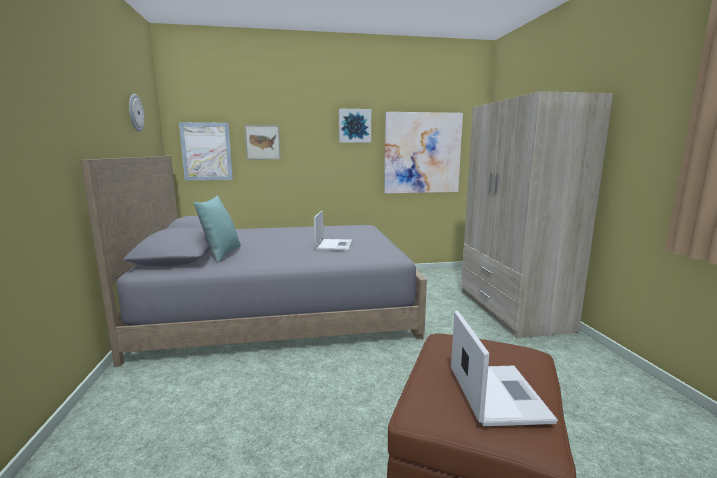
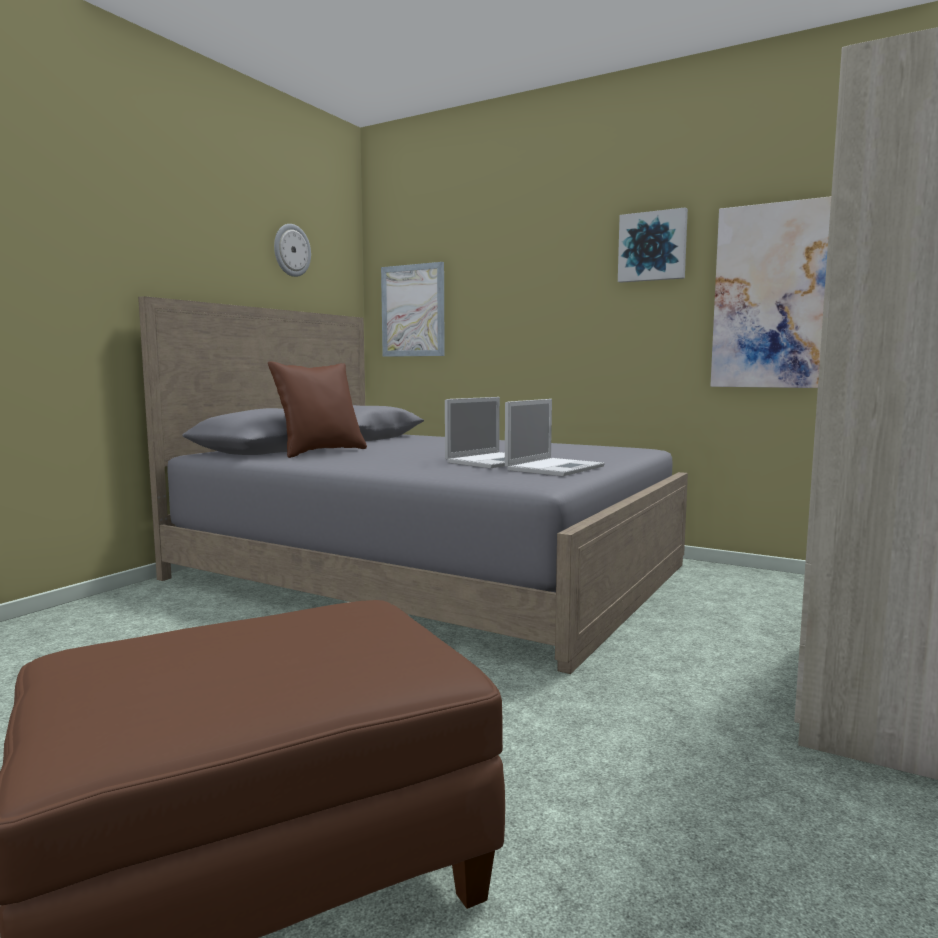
camera: 40 degrees right, 5 degrees down
(221, 254) = (320, 452): turquoise pillow -> brown pillow
(262, 142) = (490, 291): picture -> none
(496, 393) = (186, 672): laptop -> laptop (555, 468)

